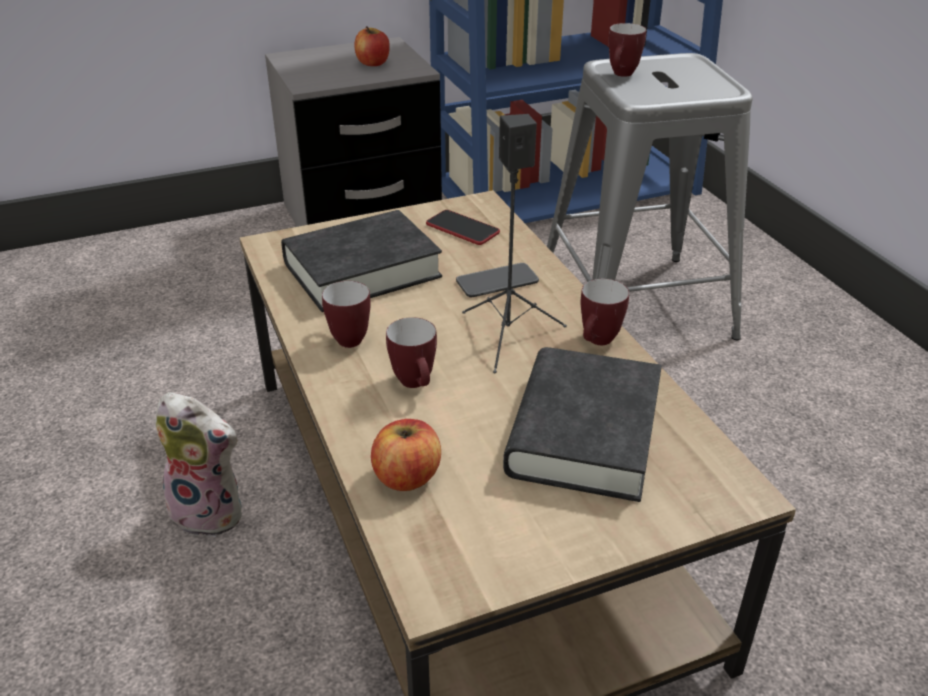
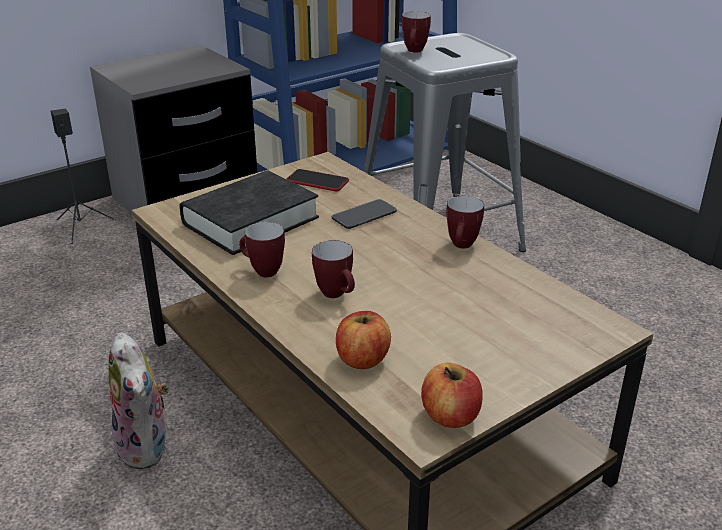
camera: 15 degrees left, 5 degrees down
(212, 511) = (147, 447): plush toy -> plush toy turned 60 degrees clockwise
(373, 63) = (189, 66): apple -> apple (450, 416)
(508, 337) = (392, 252): black speaker -> black speaker (81, 227)
(584, 433) = (482, 309): black book -> none

